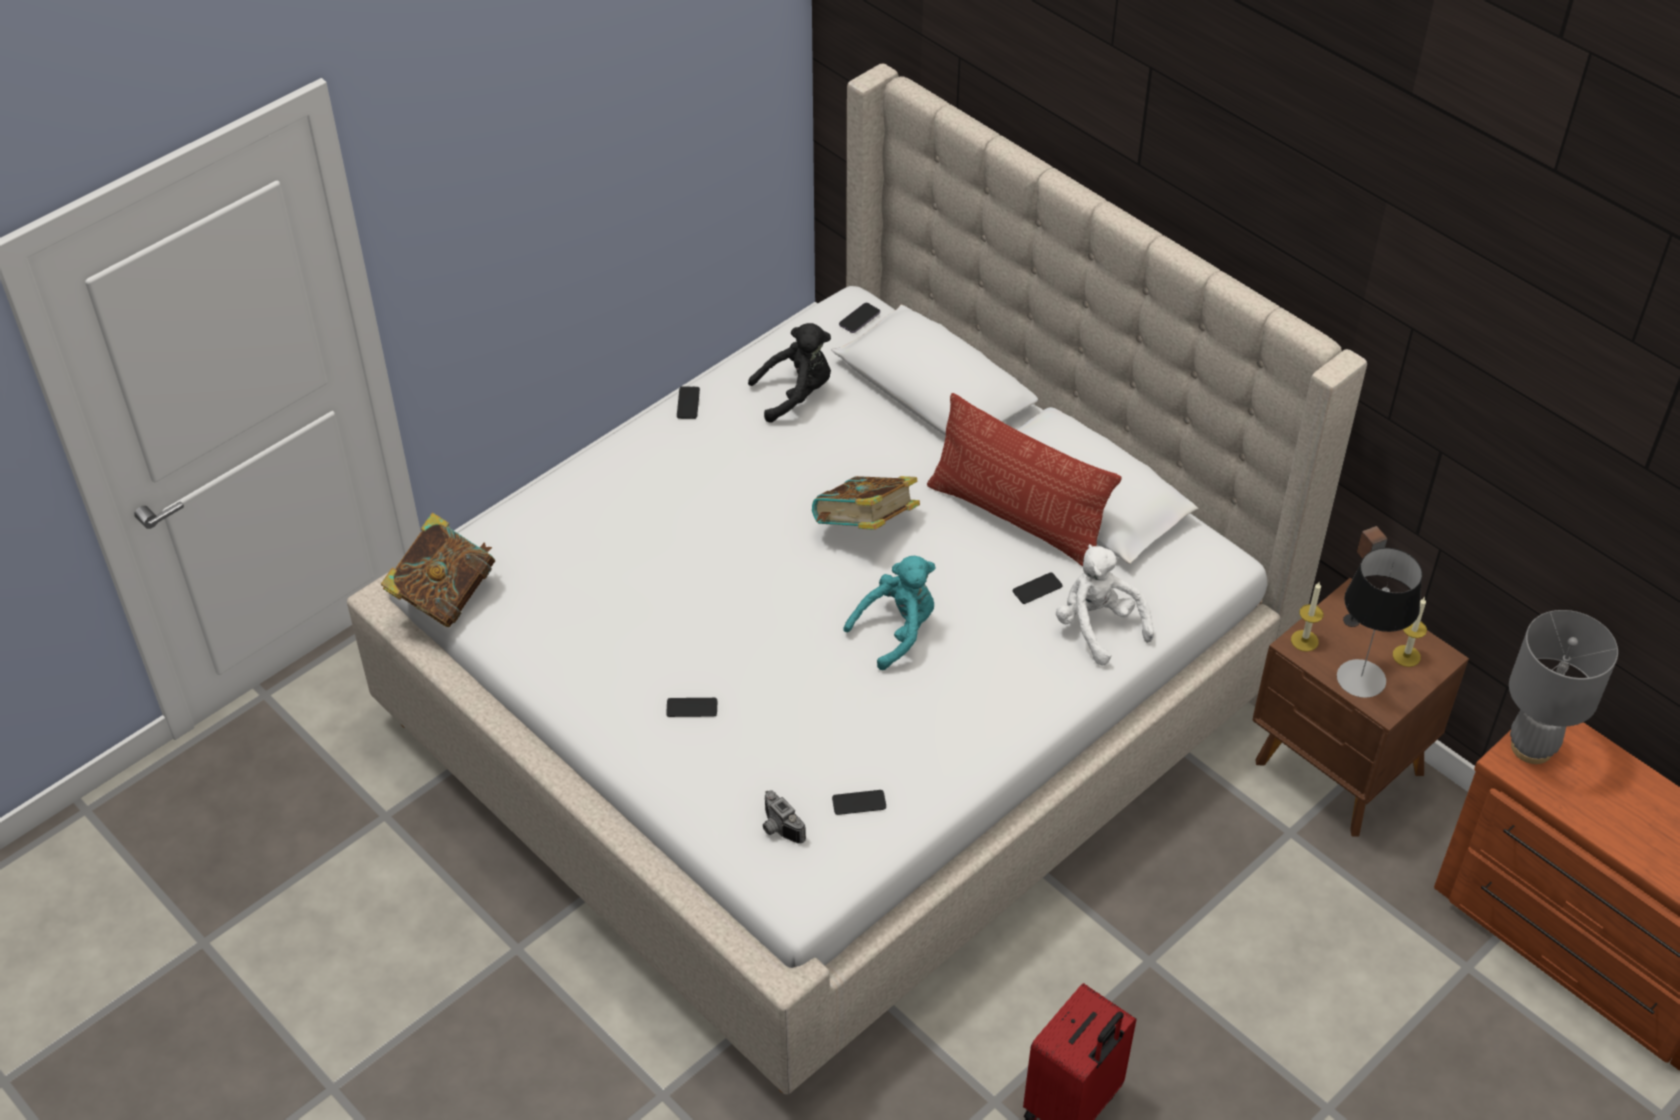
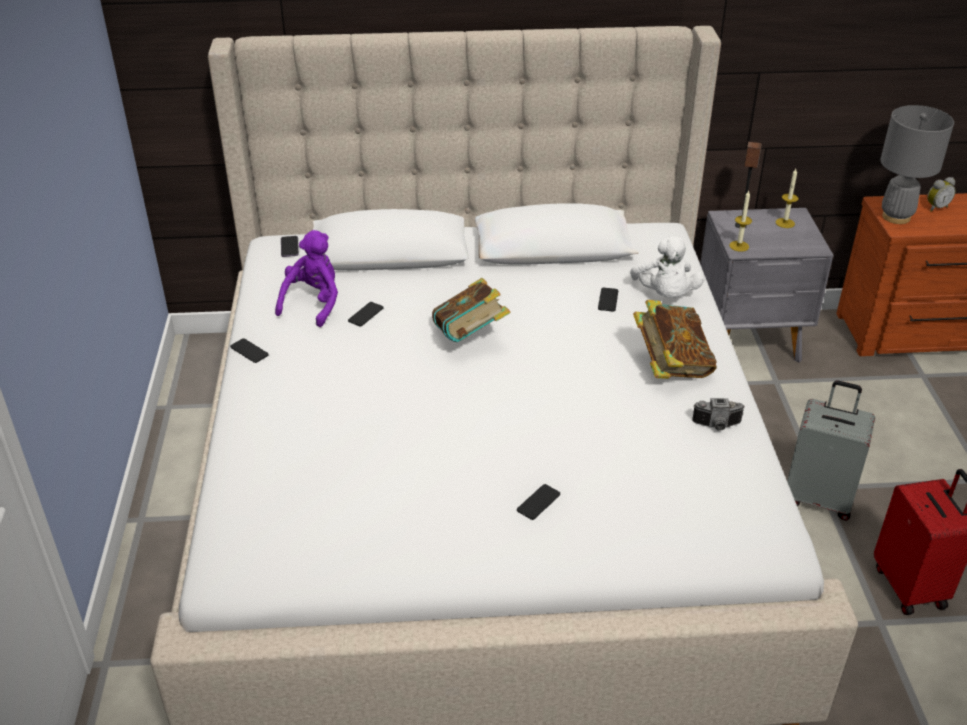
camera: 50 degrees left, 10 degrees down
(444, 595) = (252, 582): book -> book (671, 366)
(778, 829) = (702, 520): camera -> camera (717, 426)
(796, 394) = (313, 303): black plush toy -> purple plush toy
(859, 803) = (715, 468): phone -> phone (365, 314)
(897, 631) = (577, 370): turquoise plush toy -> none
(1017, 519) = (541, 278): pillow -> none
(1098, 627) = (665, 295): white plush toy -> white plush toy turned 105 degrees counterclockwise
(1129, 965) = (819, 498): none -> grey suitcase
(1339, 770) = (749, 341): brown nightstand -> grey nightstand
(1360, 678) = (786, 244): table lamp -> none
(1606, 776) = (936, 207): none -> alarm clock

